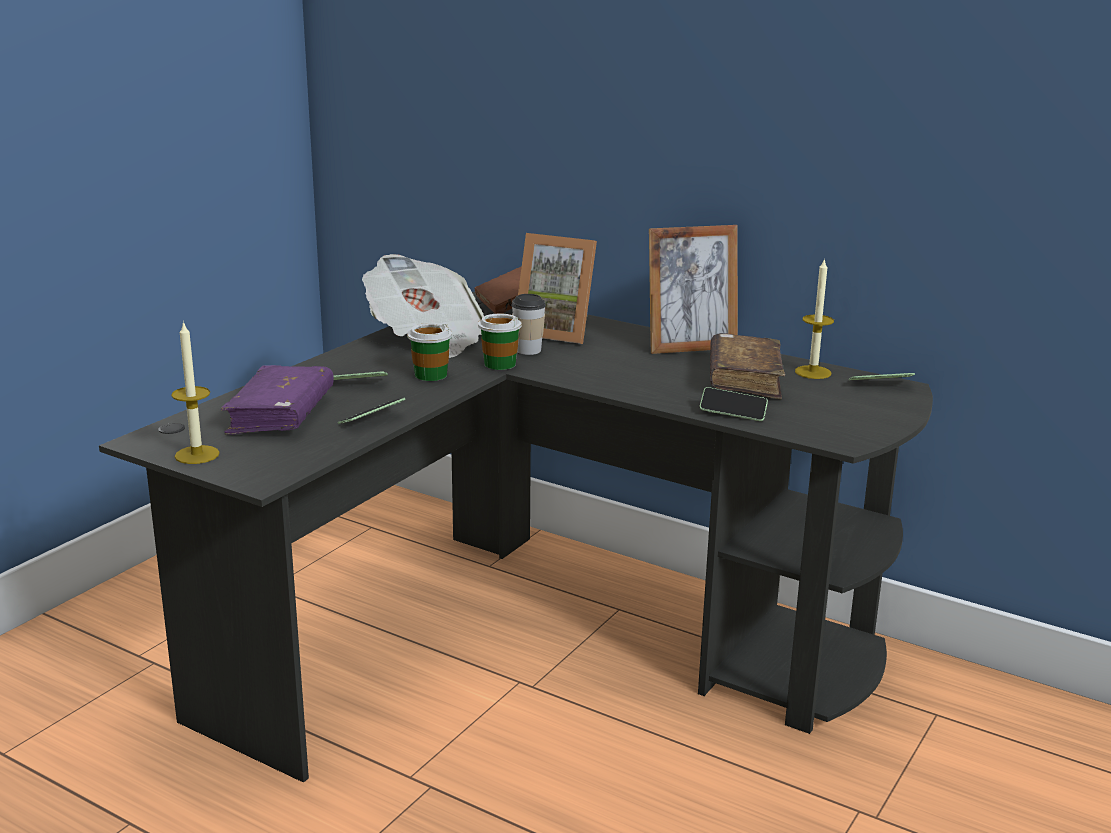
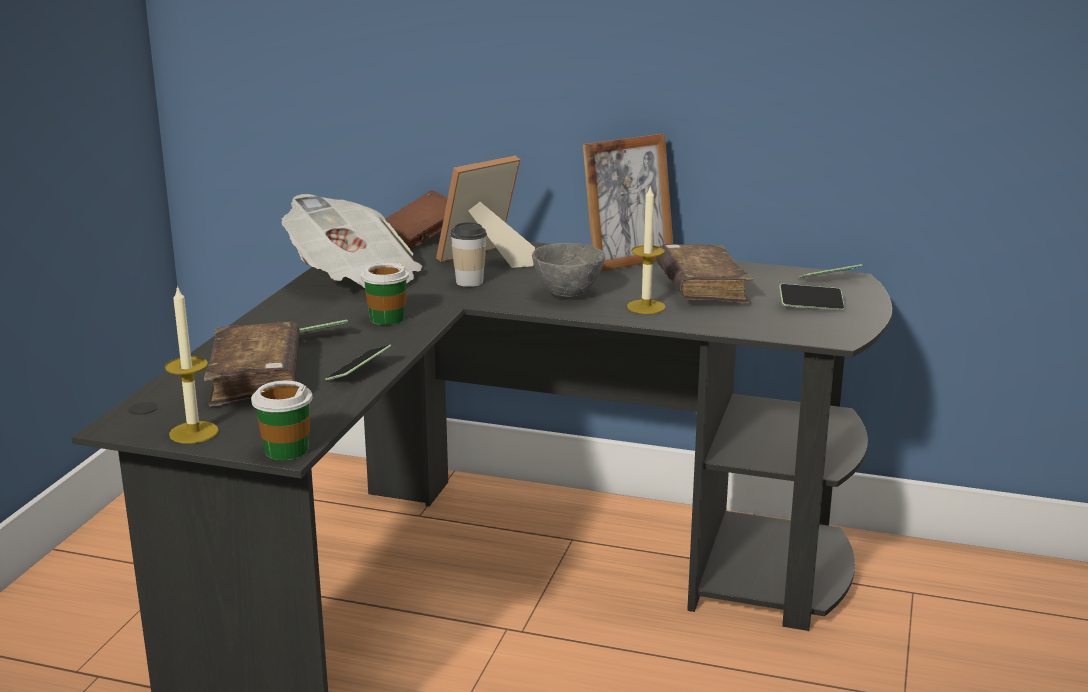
camera: 15 degrees left, 0 degrees up
(281, 415) = (256, 378): purple book -> brown book
(499, 364) = (450, 299): cup -> cup (286, 450)
(556, 332) = (485, 260): picture frame -> picture frame turned 135 degrees clockwise
(610, 371) = (567, 294): none -> grey bowl
(733, 413) = (714, 322): phone -> phone (811, 306)
(813, 372) = (760, 274): candle -> candle (646, 307)

